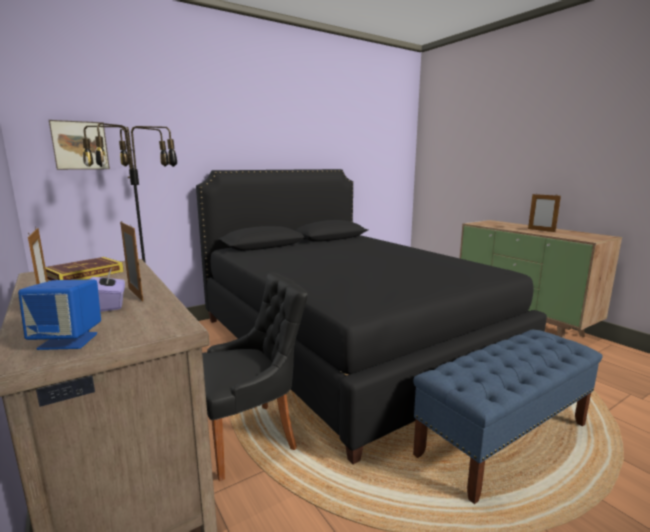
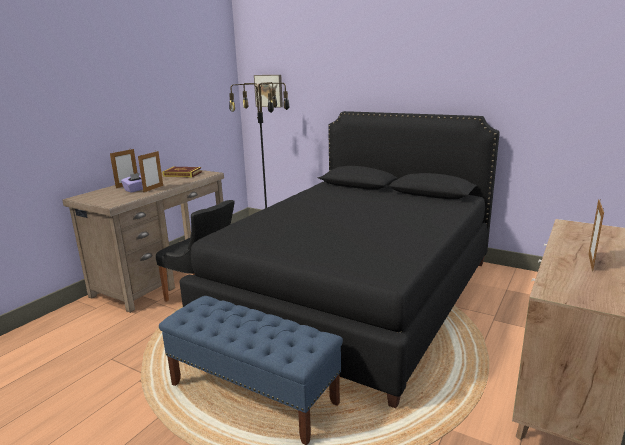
camera: 65 degrees right, 5 degrees up
(69, 341) = (94, 197): blue speaker -> none

